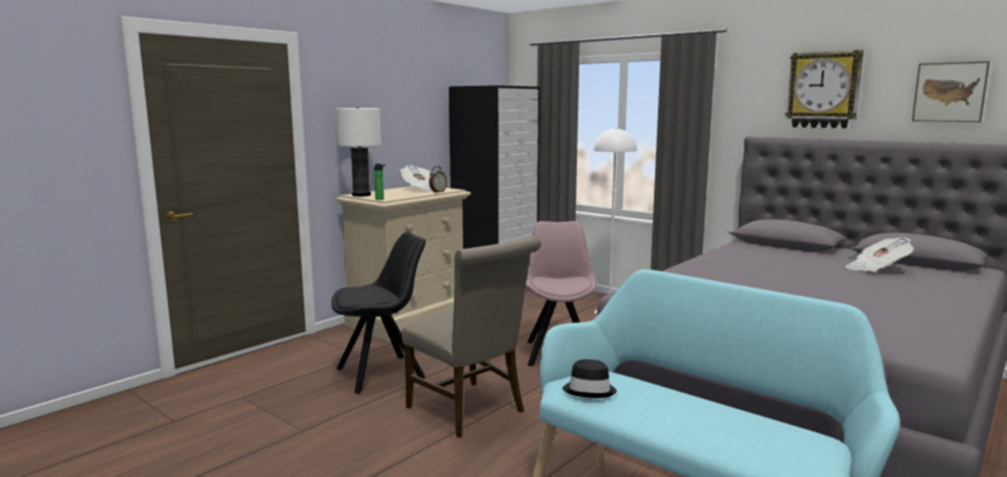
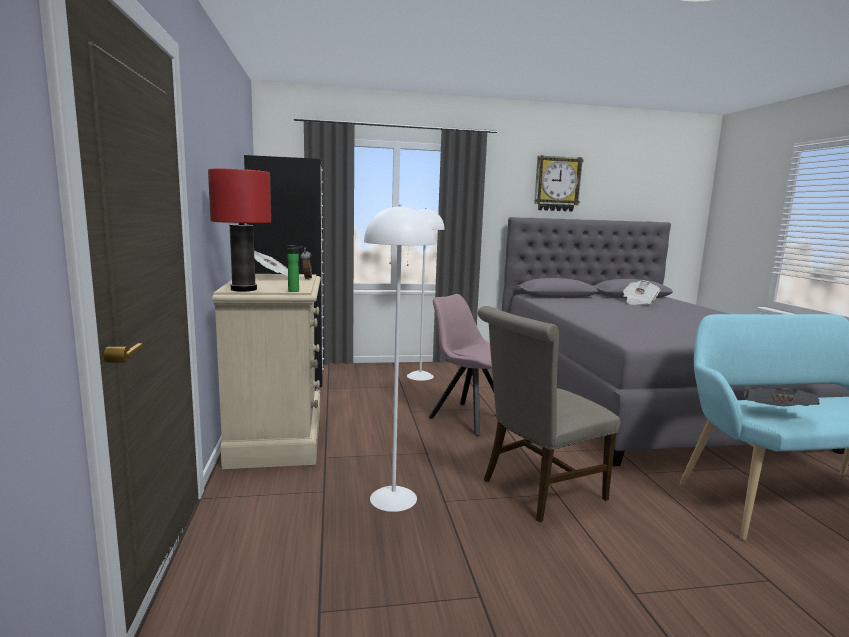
camera: 50 degrees left, 0 degrees up
(361, 195) = (243, 289): white table lamp -> red table lamp
(381, 373) = (394, 498): black chair -> white floor lamp
(470, 411) = (537, 491): beige chair -> beige chair turned 150 degrees clockwise
(589, 390) = (776, 415): black hat -> newspaper
(950, 92) = (625, 189): picture -> none

